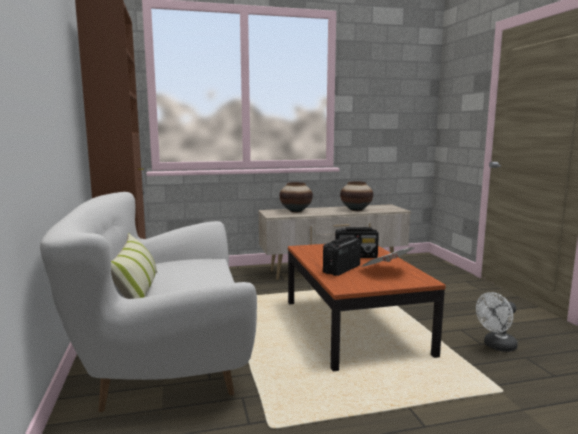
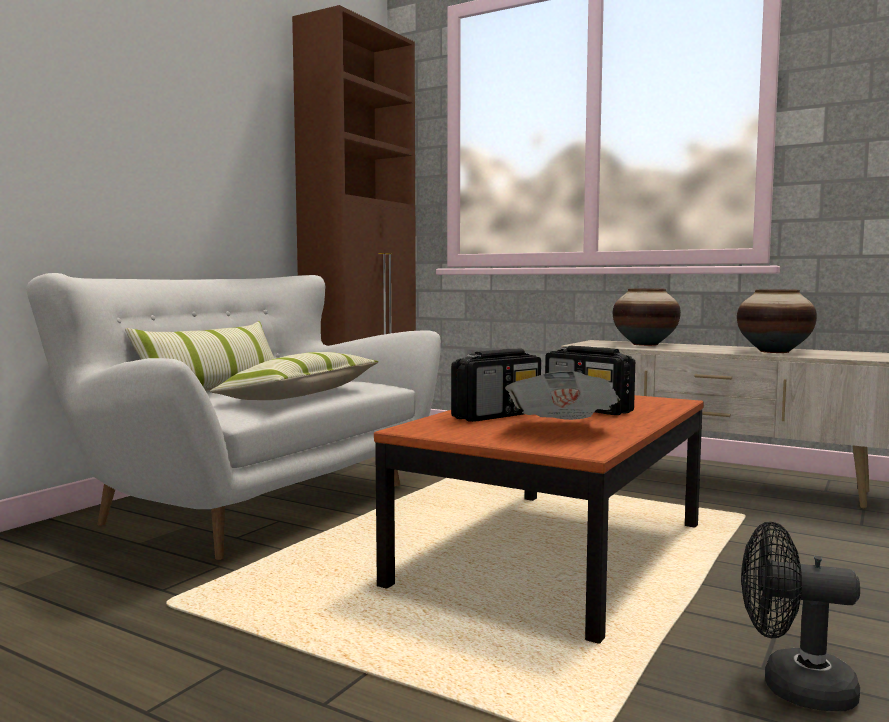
camera: 45 degrees right, 5 degrees down
(207, 280) = (301, 395): none -> pillow
(341, 269) = (497, 415): radio -> radio turned 150 degrees clockwise
(496, 346) = (793, 687): white fan -> black fan

